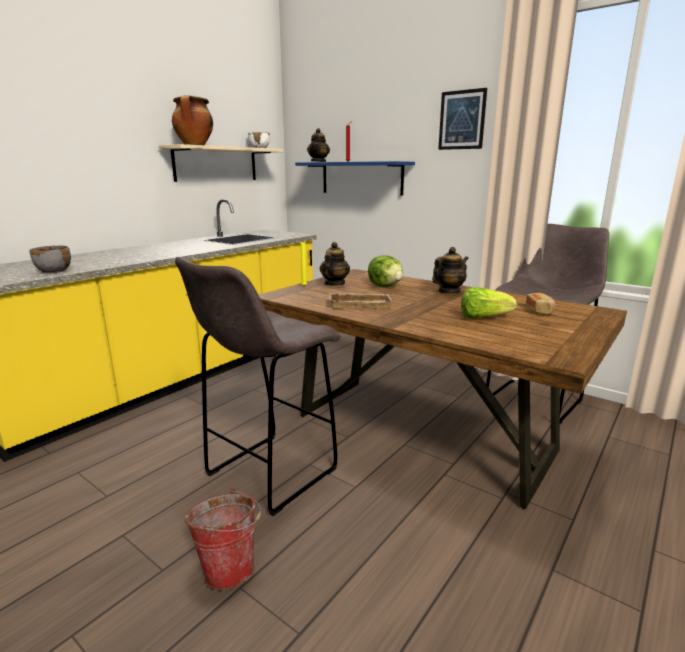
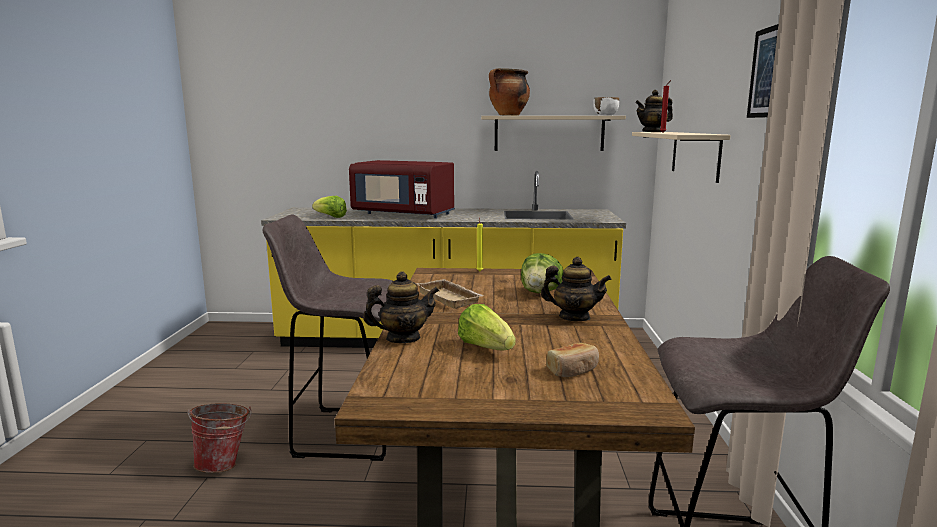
camera: 55 degrees right, 5 degrees down
(53, 271) = (330, 217): grey bowl -> lettuce
(127, 255) = (404, 214): none -> red microwave
(334, 284) = (509, 277): teapot -> teapot (403, 338)
(361, 178) = (695, 154): blue shelf -> beige shelf

